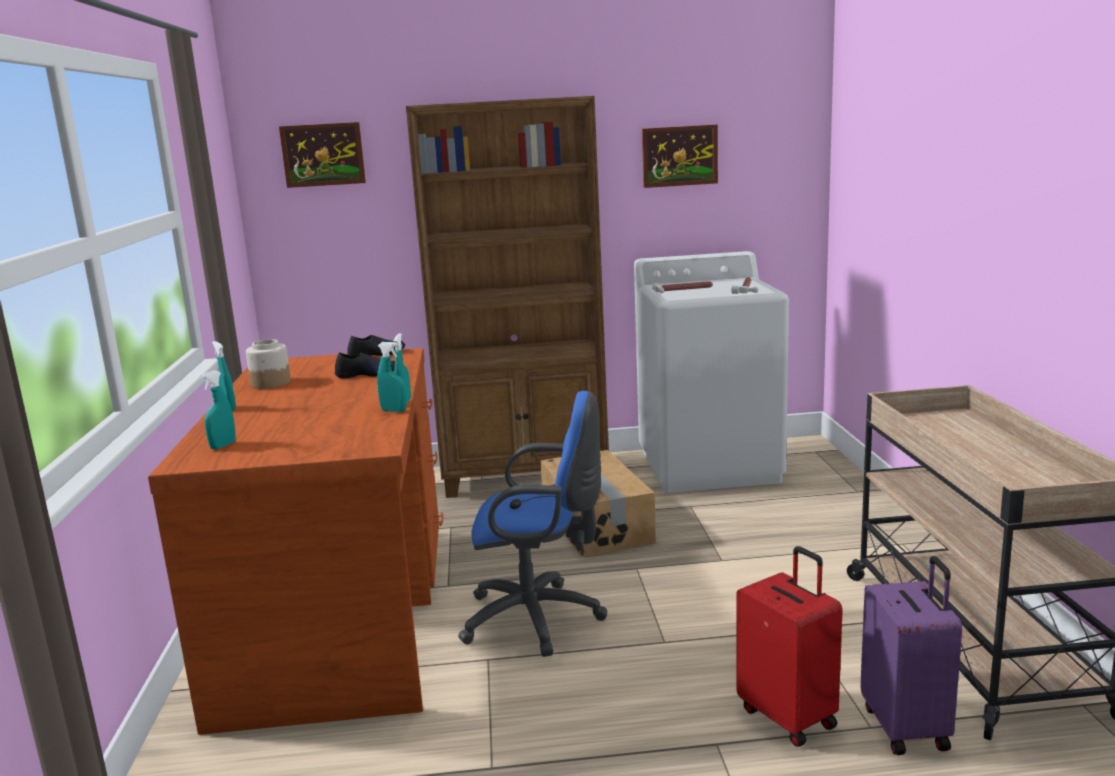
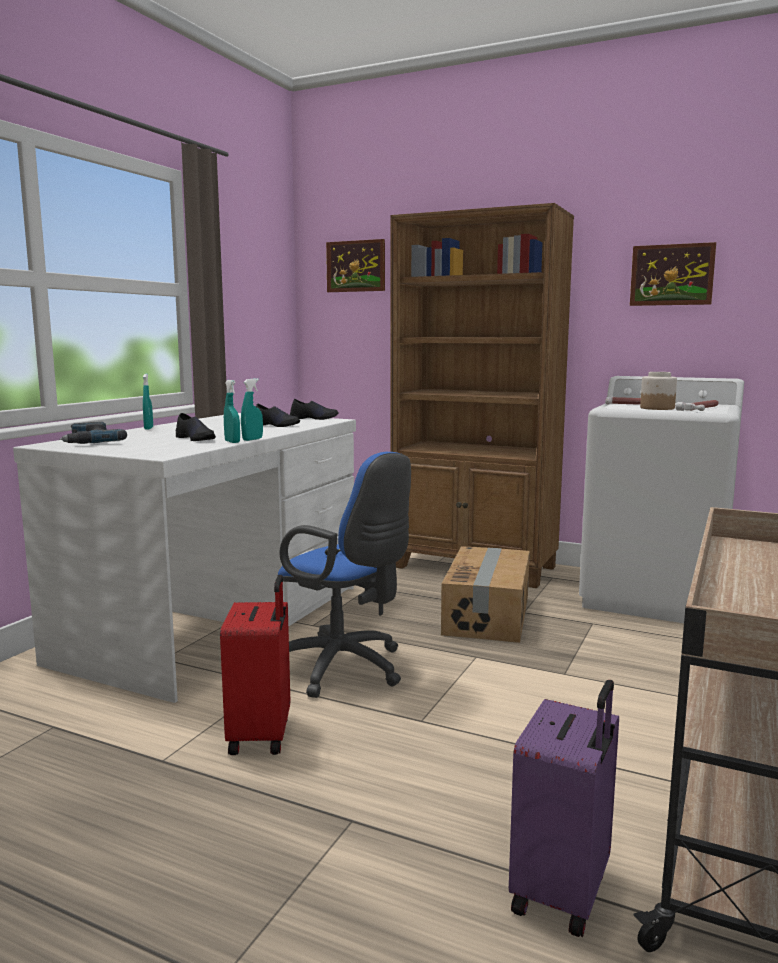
camera: 30 degrees right, 5 degrees down
(223, 446) = (89, 441): turquoise spray bottle -> power drill
(270, 383) = (209, 422): jar -> jar (656, 408)
(339, 414) = (196, 439): none -> black shoe
(342, 615) = (218, 622): brown desk -> white desk
(789, 716) = (450, 827): red suitcase -> red suitcase (262, 735)

